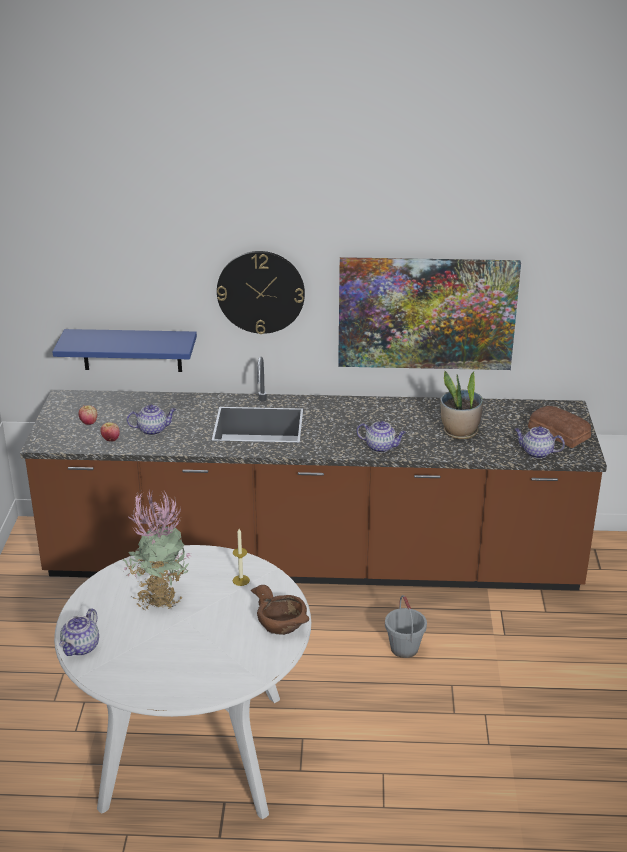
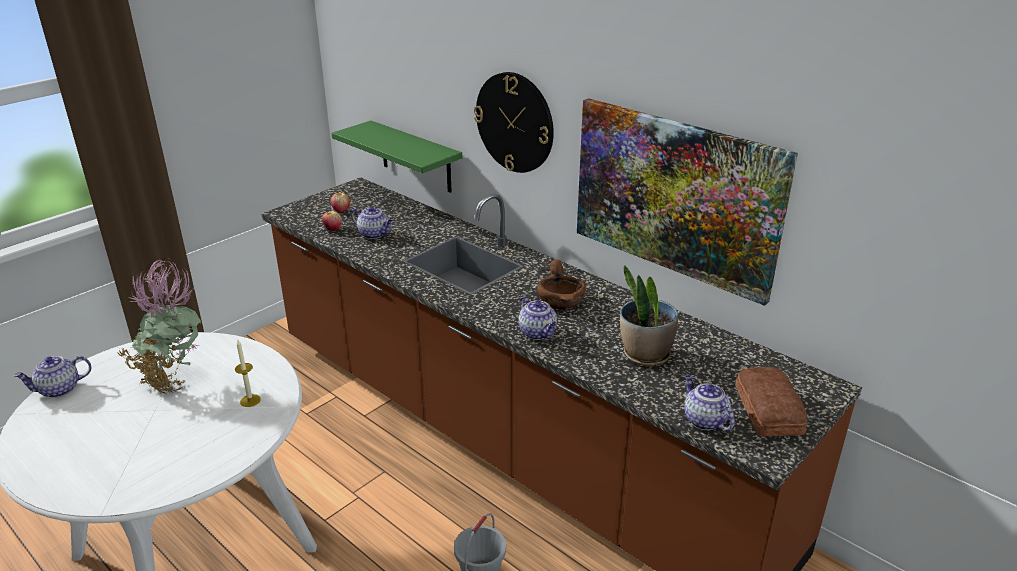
camera: 40 degrees right, 0 degrees up
(132, 350) = (415, 157): blue shelf -> green shelf
(282, 624) = (209, 463): brown bowl -> brown bowl (561, 301)

